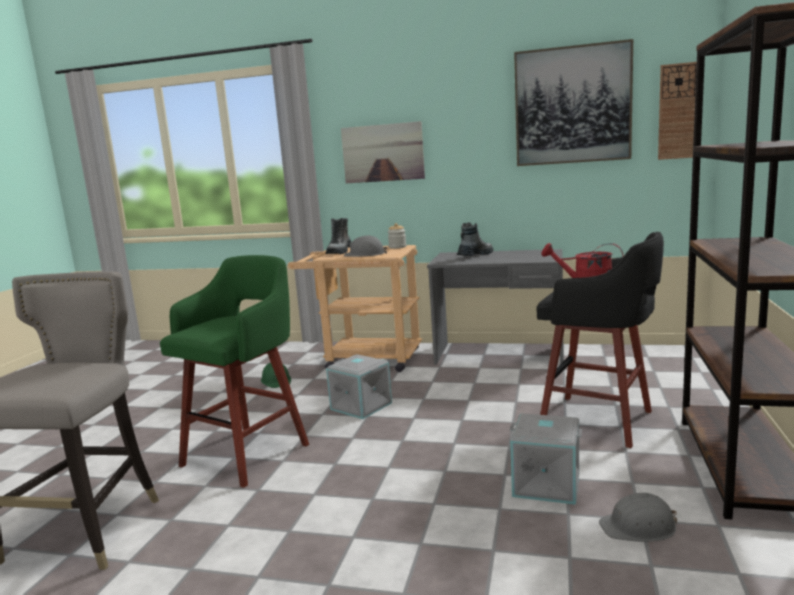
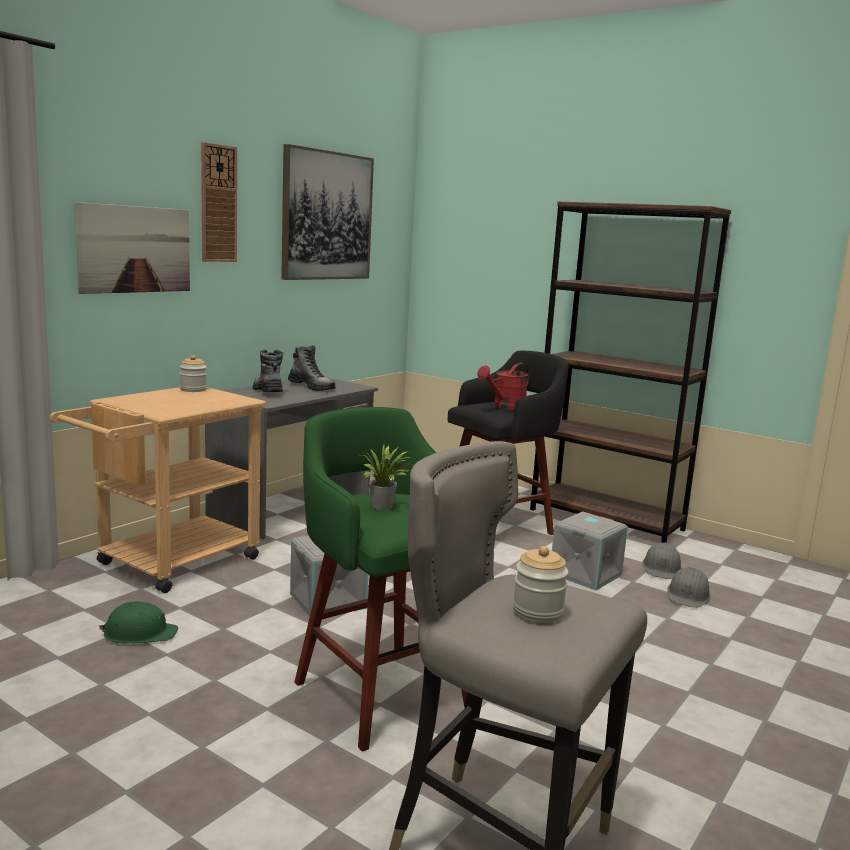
camera: 70 degrees left, 0 degrees up
(41, 375) = (537, 612): none -> jar
(223, 321) = (384, 507): none -> potted plant
(339, 252) = (139, 405): boot -> boot (312, 387)
(365, 254) = (204, 403): grey hard hat -> grey hard hat (688, 595)
(677, 111) = (393, 235): wall clock -> wall clock (218, 204)

